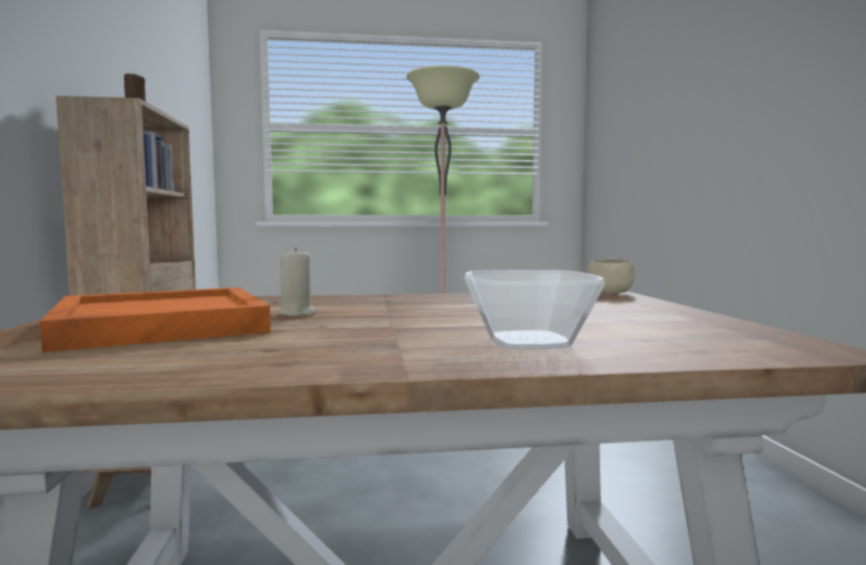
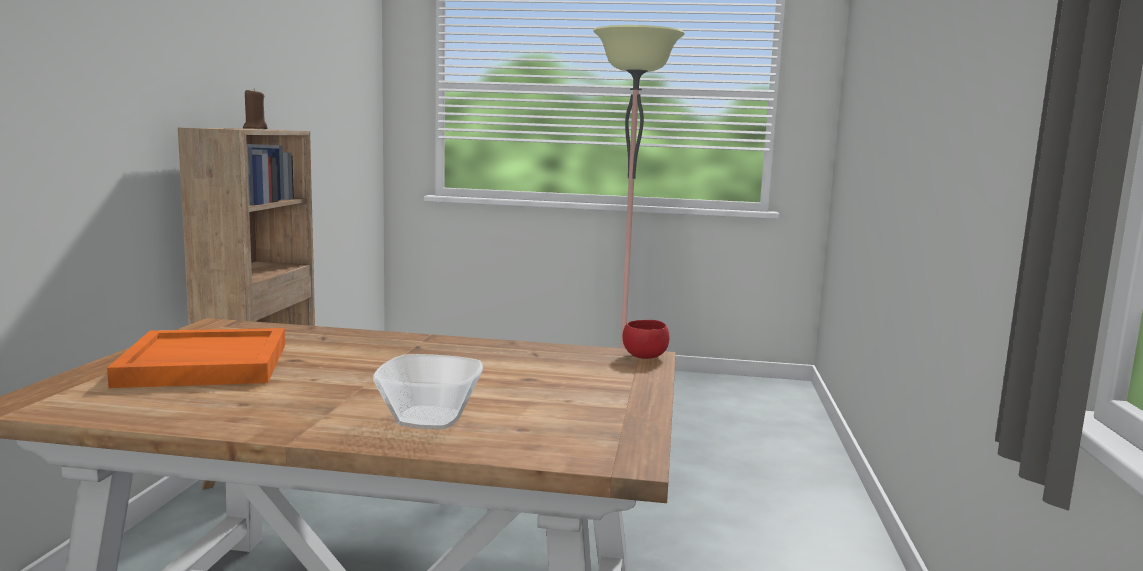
camera: 15 degrees right, 5 degrees up
(297, 313) = (317, 359): beige candle -> none
(610, 293) = (644, 356): beige bowl -> red bowl

